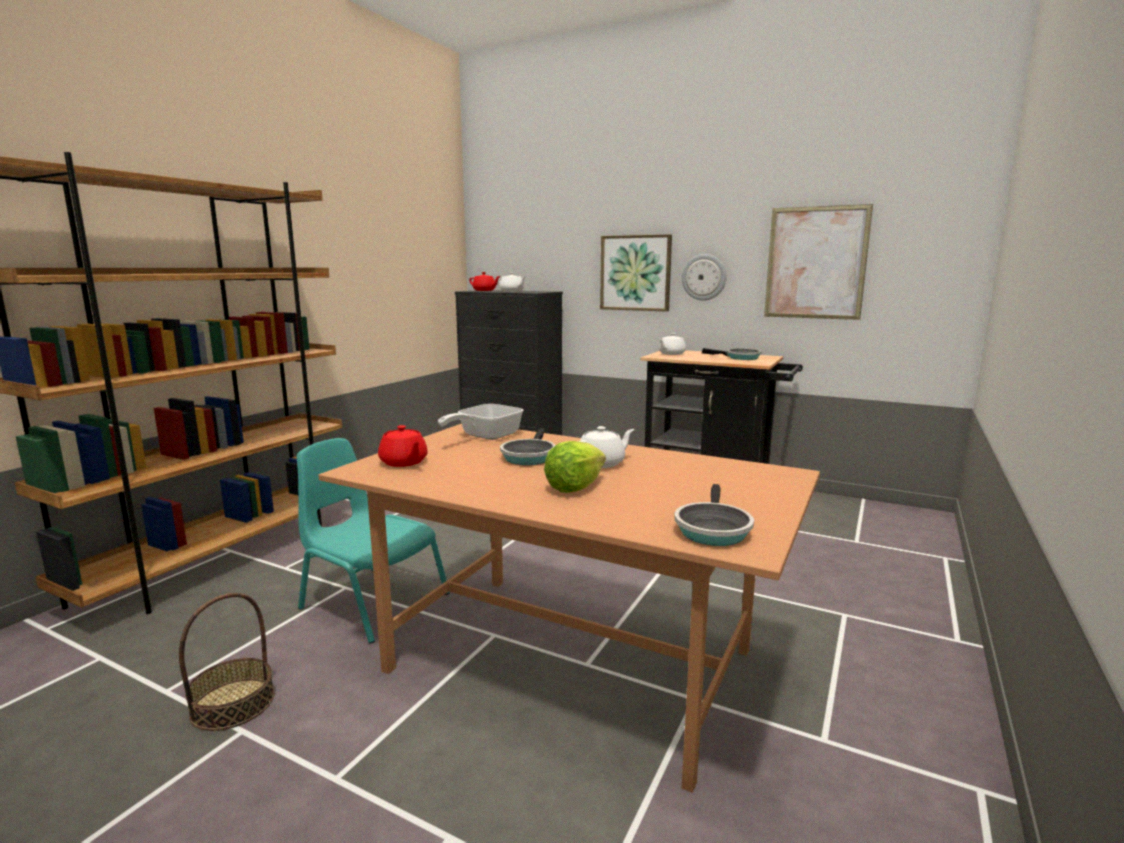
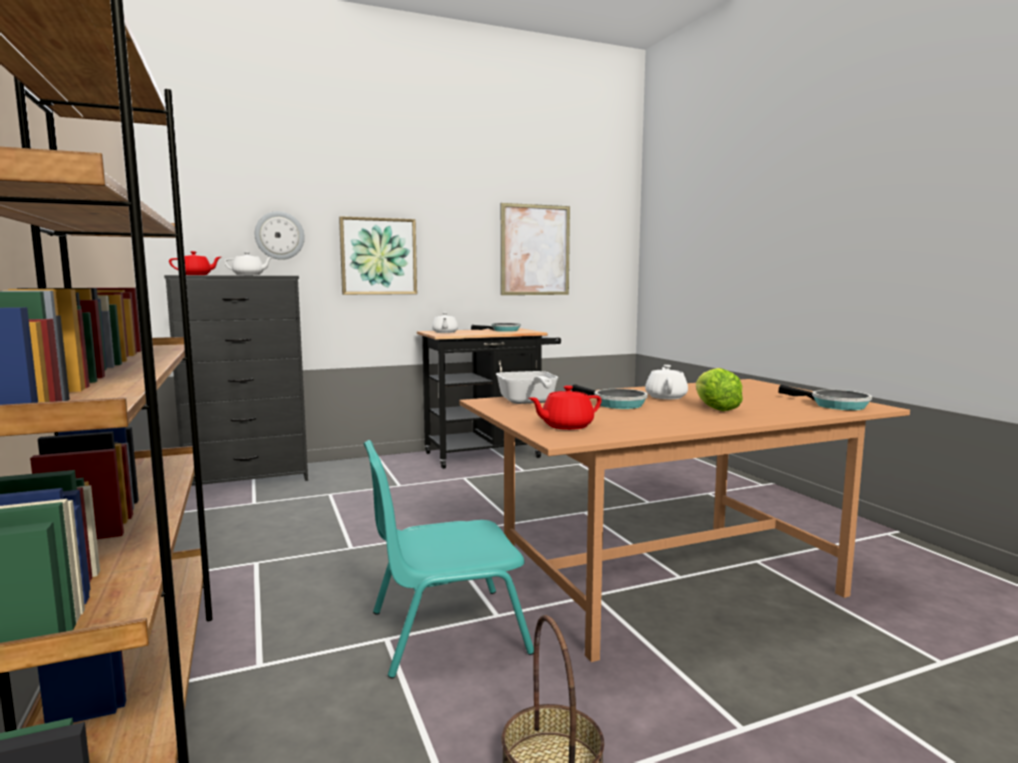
camera: 50 degrees left, 5 degrees down
(403, 462) = (566, 426): red teapot -> red teapot turned 150 degrees clockwise
(704, 277) = (447, 261): wall clock -> wall clock (279, 235)

